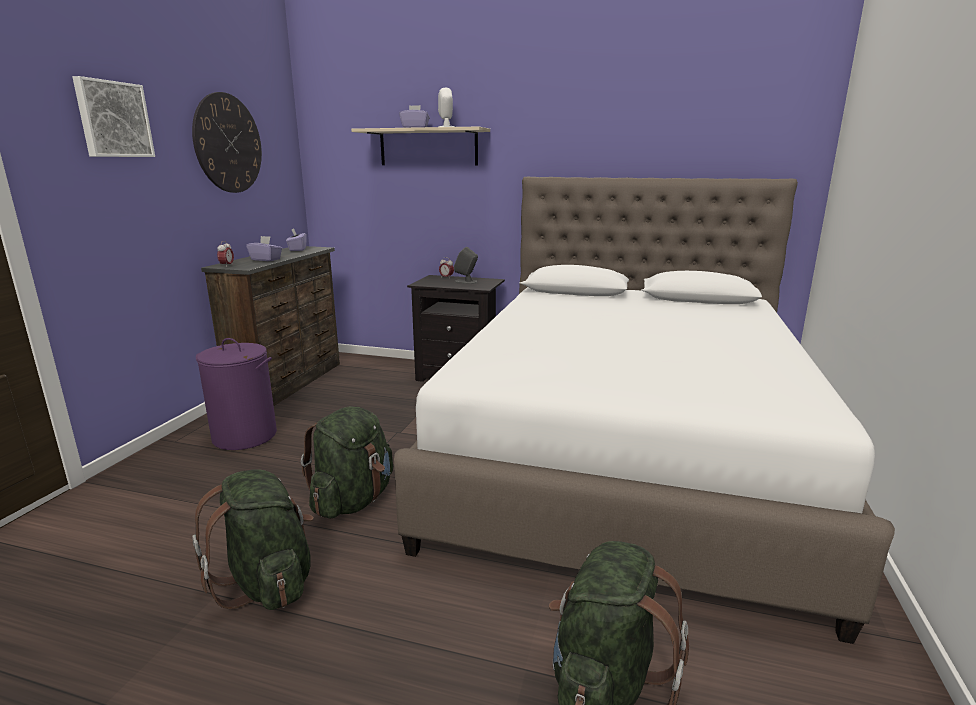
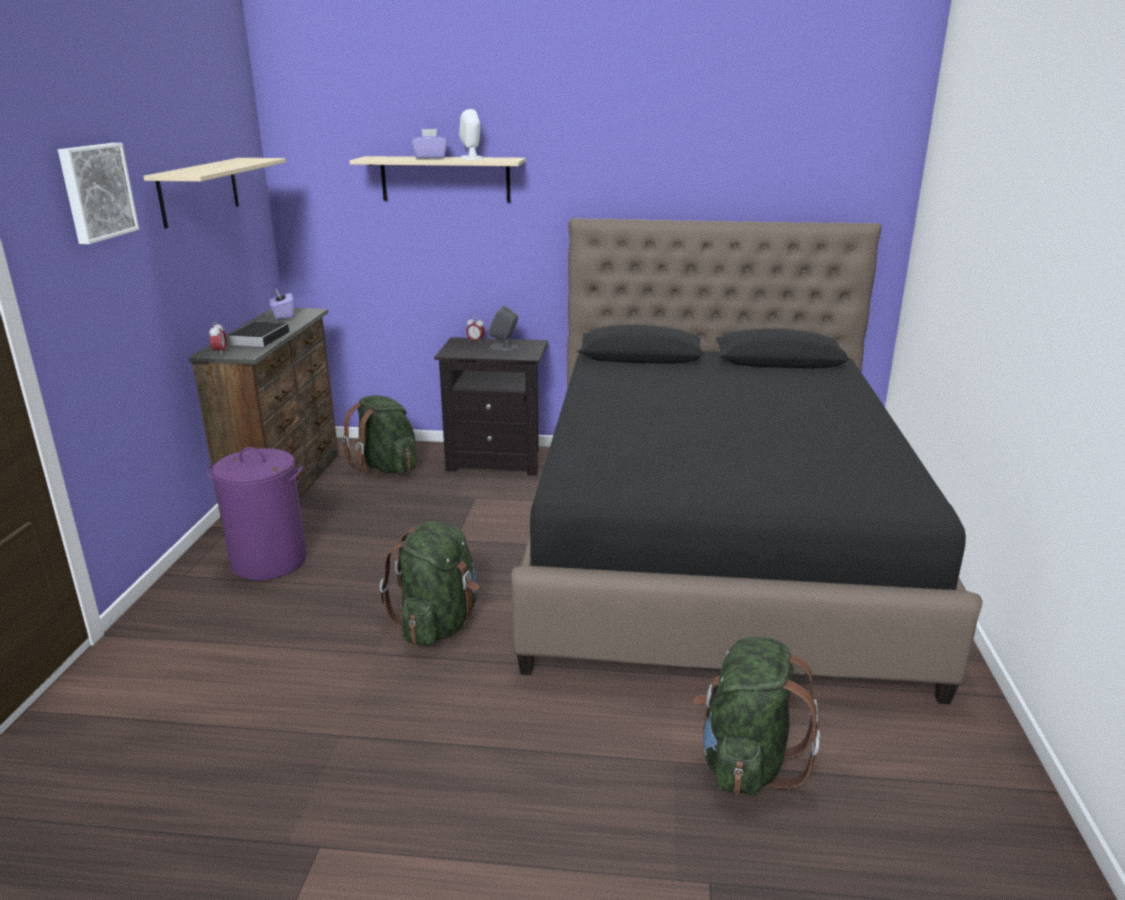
camera: 10 degrees left, 5 degrees up
(228, 143) = (199, 191): wall clock -> beige shelf
(266, 259) = (260, 338): purple tissue box -> book
(267, 582) = (388, 717): green backpack -> green backpack (386, 468)
(625, 456) = (715, 545): white bed -> black bed

